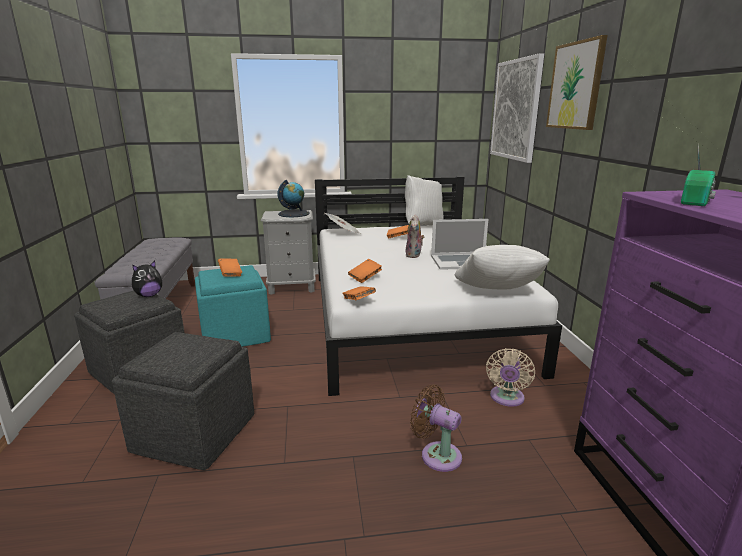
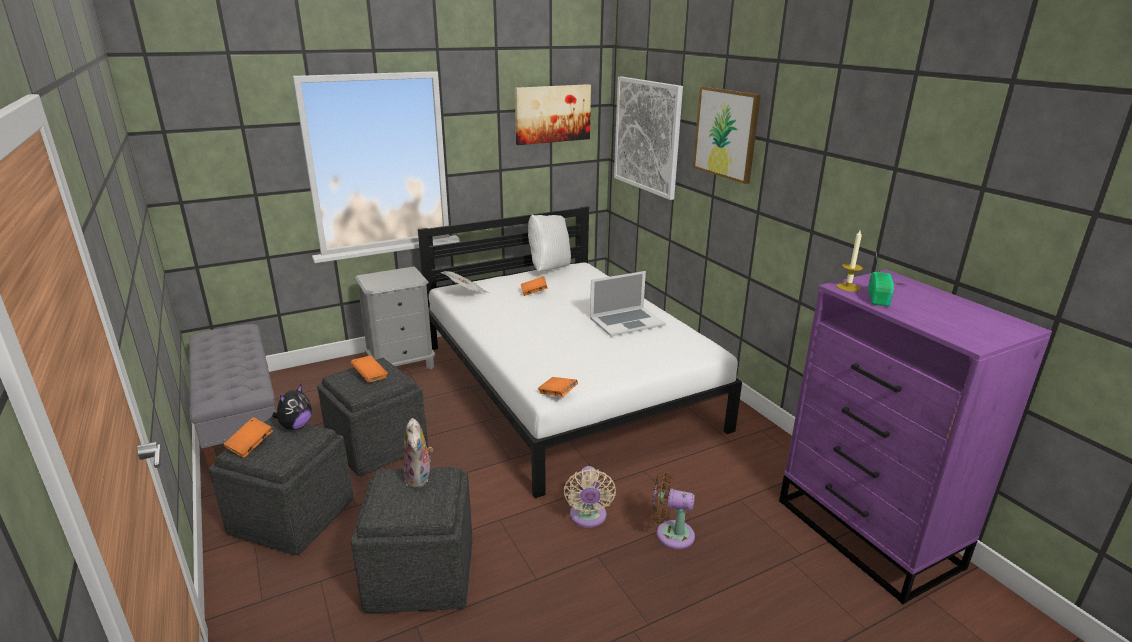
camera: 20 degrees left, 5 degrees up
(236, 334) = (378, 444): turquoise ottoman -> grey ottoman
(294, 214) = (399, 276): globe -> none
(365, 278) = (542, 361): orange book -> orange book (250, 445)
(414, 255) = (571, 319): plush toy -> plush toy (420, 478)
(439, 96) = (552, 114): none -> picture
(497, 293) = (682, 359): white pillow -> none
(506, 398) = (704, 462): beige fan -> beige fan (588, 517)
(660, 194) = (848, 287): none -> candle

